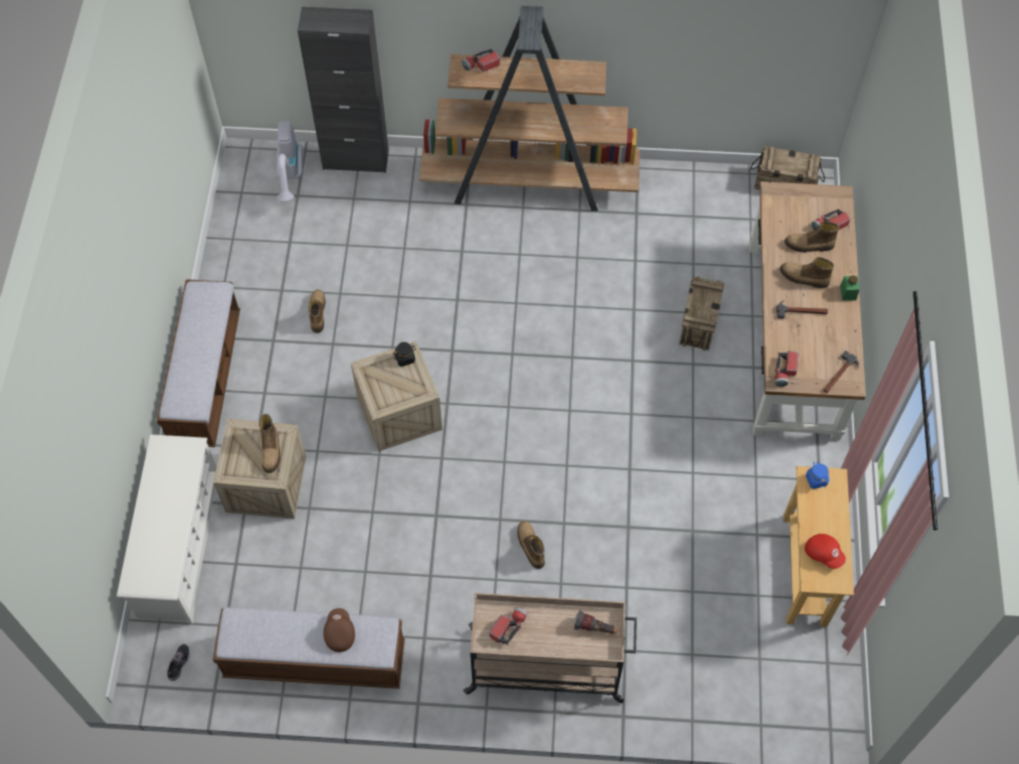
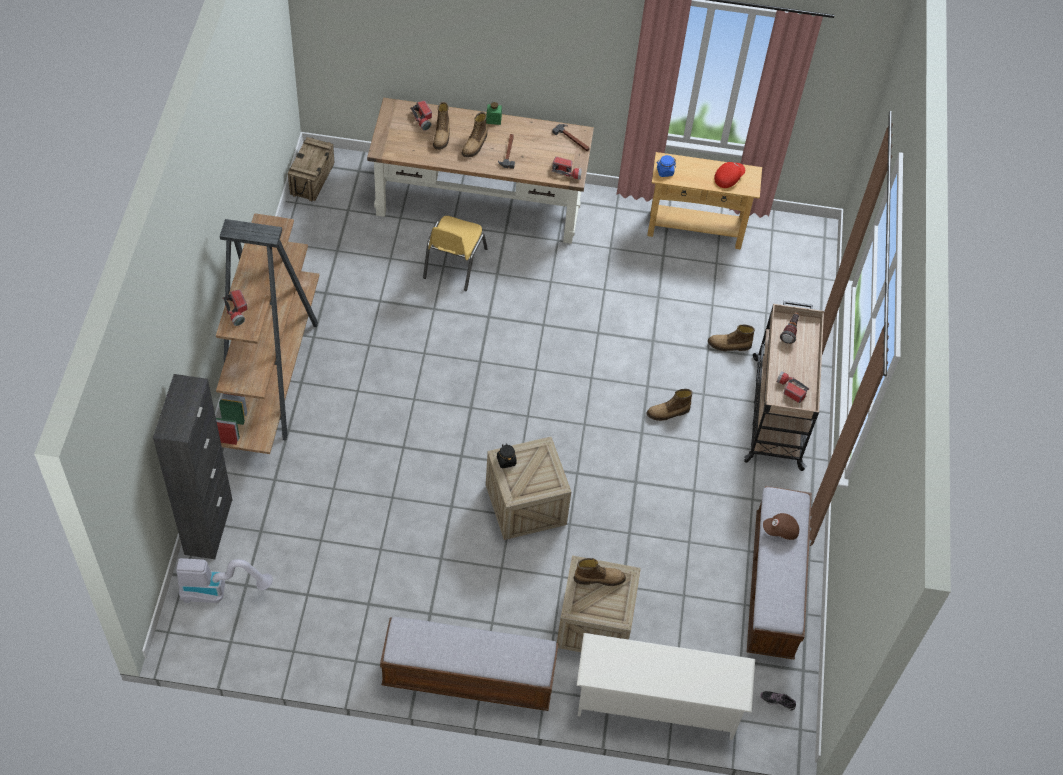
camera: 90 degrees left, 5 degrees down
(317, 313) = (401, 571): boot -> boot (729, 345)
(698, 322) = (454, 263): crate -> yellow chair

